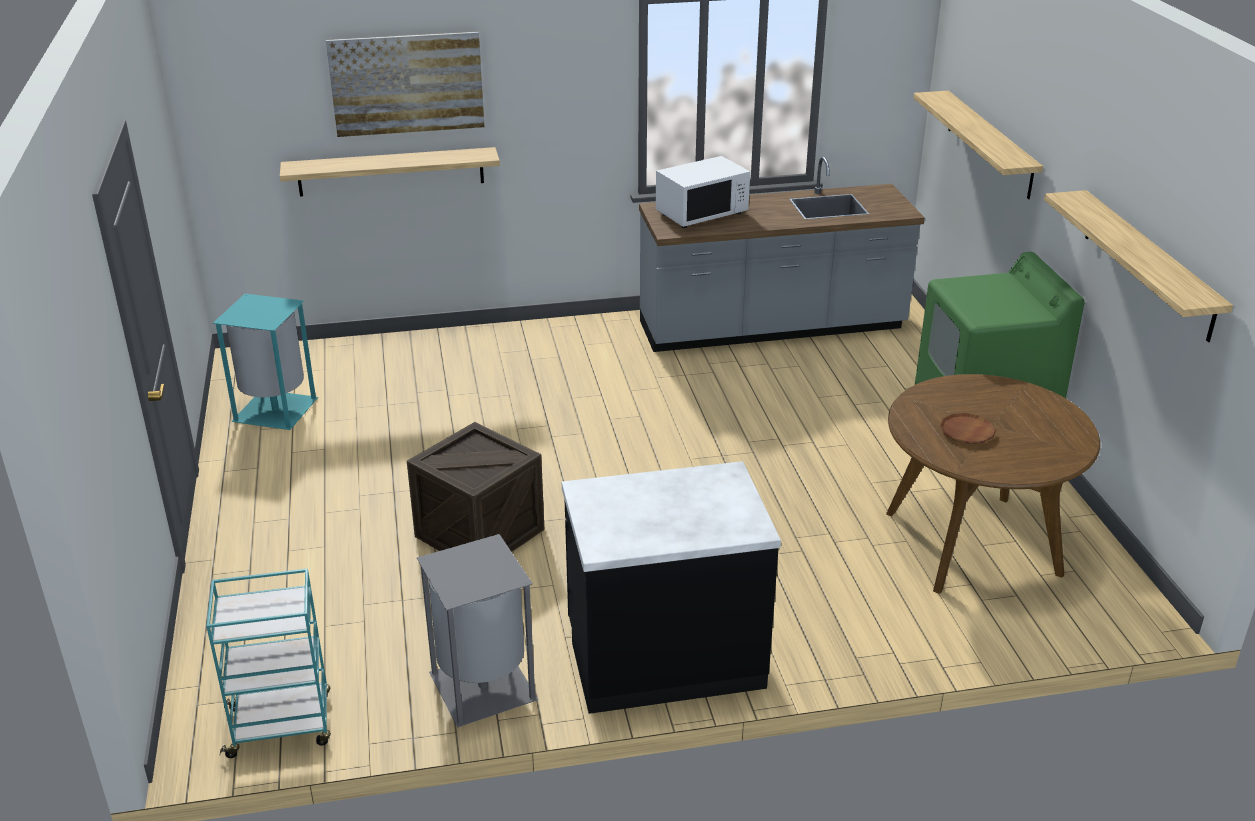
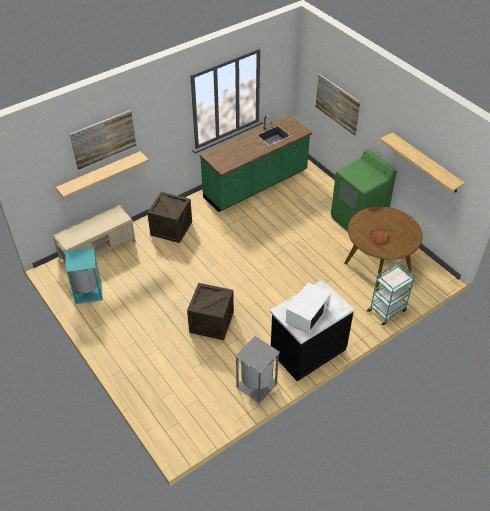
camera: 25 degrees left, 15 degrees up
(282, 725) = (200, 426): turquoise cart -> turquoise cart (387, 310)
(356, 351) = (98, 249): none -> beige bench
(531, 354) = (171, 228): none -> crate
(701, 213) = (228, 154): white microwave -> white microwave (307, 316)
(772, 328) = (256, 185): grey counter -> green counter
(989, 144) = (337, 104): shelf -> picture

